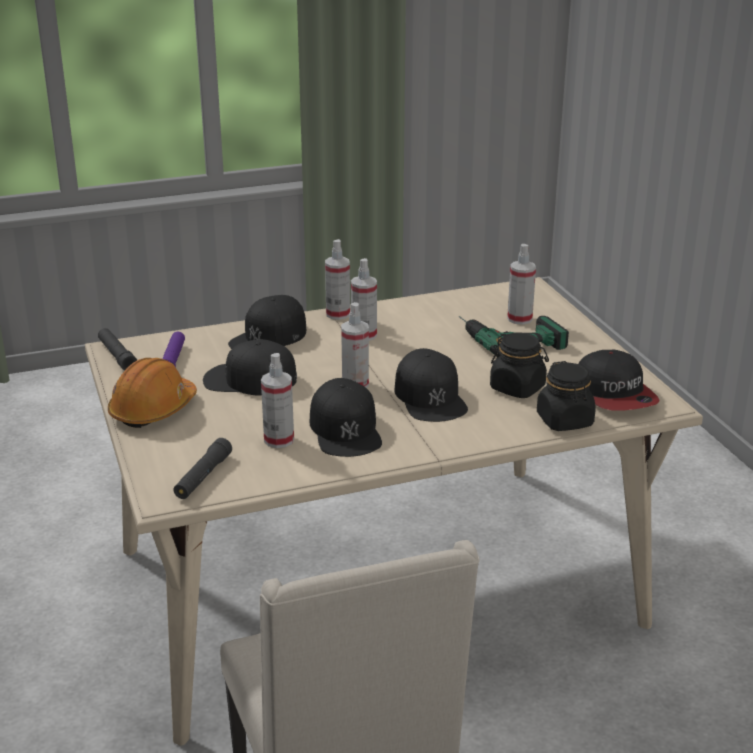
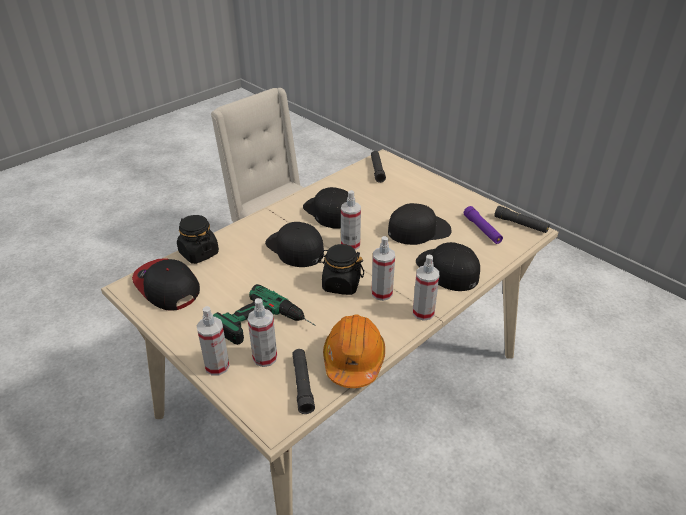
camera: 155 degrees right, 10 degrees up
(153, 409) = (447, 196): orange hard hat -> orange hard hat (353, 360)
(269, 337) = (447, 269): black cap -> black cap turned 45 degrees counterclockwise
(279, 440) = (360, 196): spray bottle -> spray bottle (217, 366)
(493, 298) = (302, 384): none -> black flashlight
(517, 388) = (239, 272): black jar -> black jar (341, 284)

